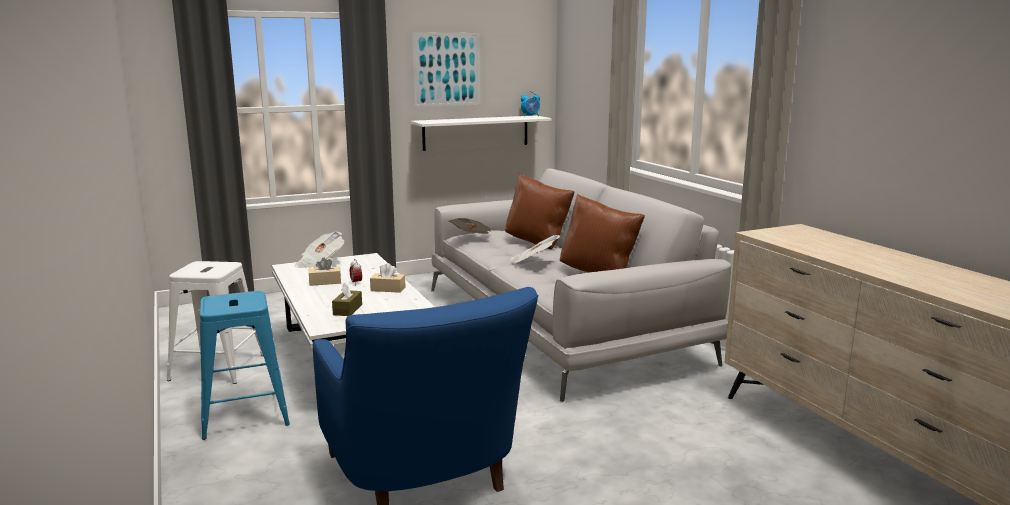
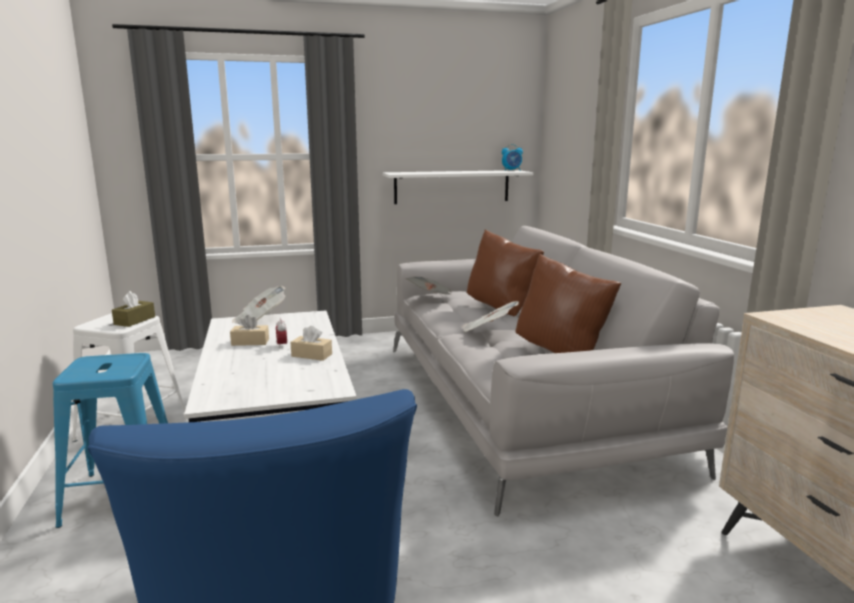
camera: 10 degrees right, 0 degrees up
(347, 310) = (250, 380): brown tissue box -> brown tissue box (134, 320)
(446, 69) = (421, 119): picture -> none

